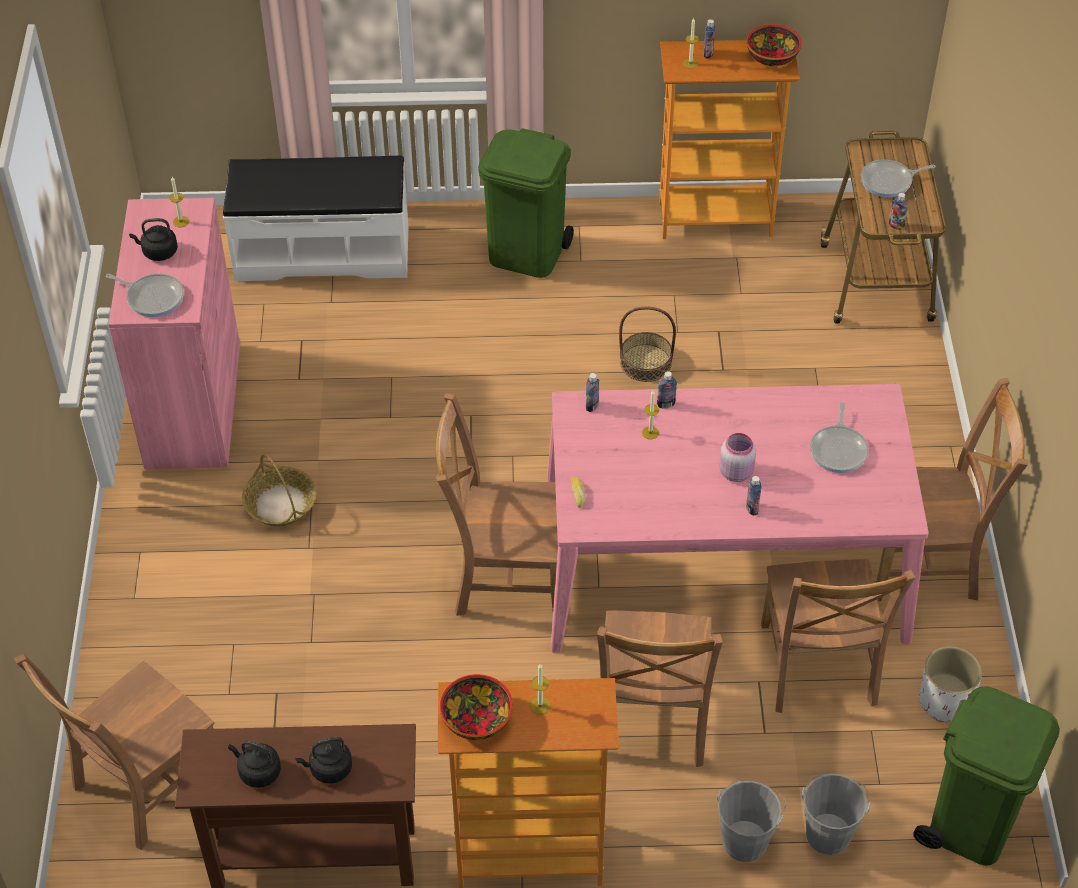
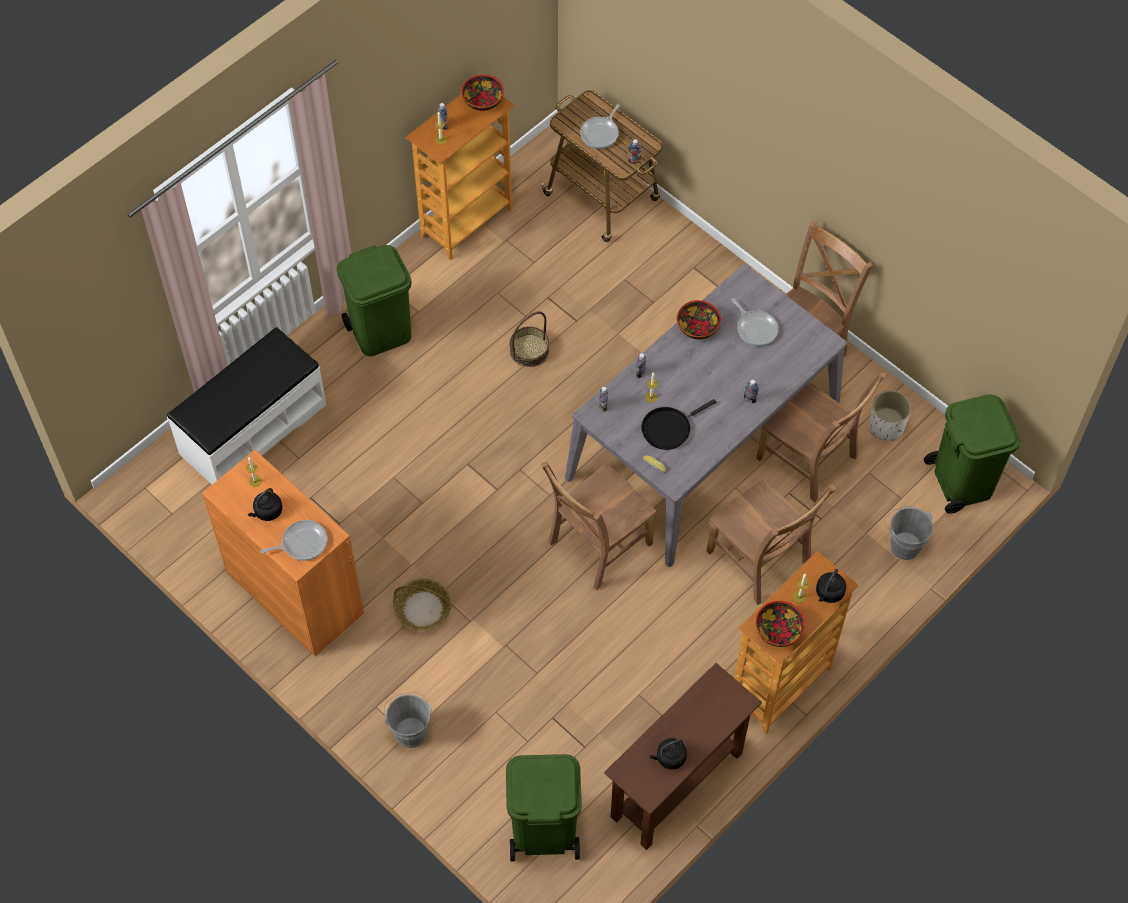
camera: 45 degrees left, 10 degrees up
(144, 785) = (543, 831): brown chair -> green trash can
(193, 405) = (295, 592): pink cabinet -> orange cabinet
(328, 769) = (702, 724): black kettle -> black kettle (829, 593)
(633, 472) = (668, 428): none -> black frying pan
(723, 566) = (703, 442): pink dining table -> grey dining table
(736, 471) = (719, 384): pink jar -> none
(746, 837) = (870, 582): grey bucket -> grey bucket (410, 729)
(777, 406) = (698, 327): none -> bowl

